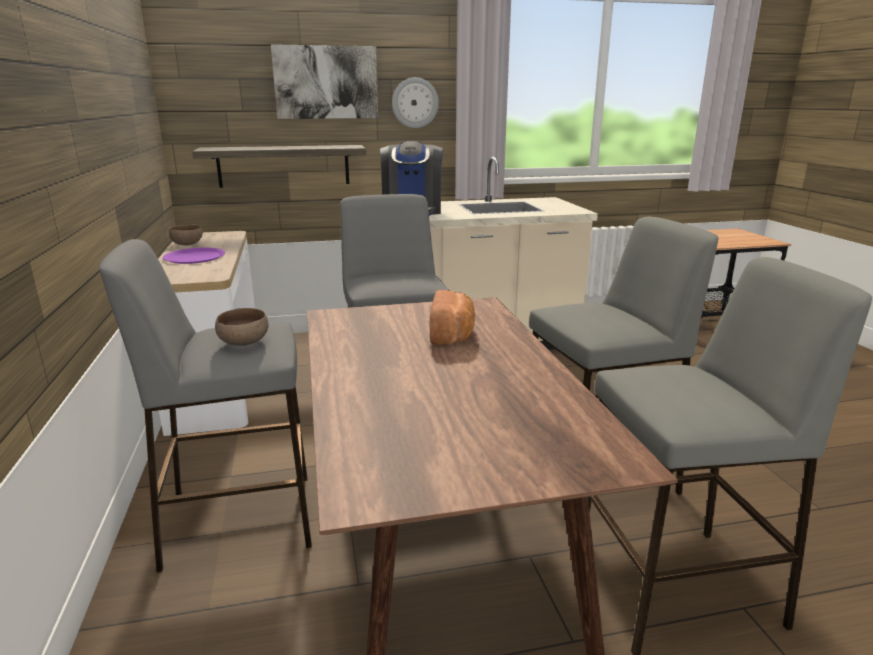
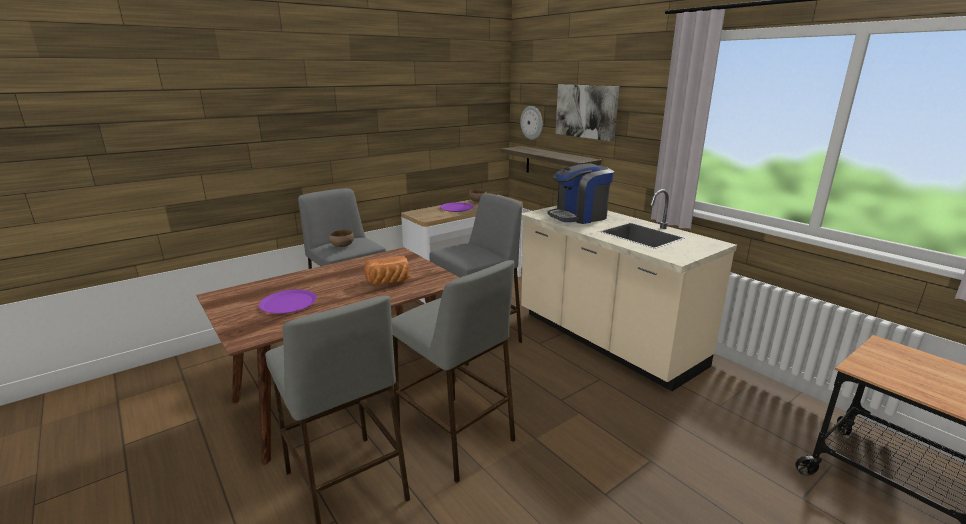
camera: 65 degrees right, 0 degrees up
(415, 103) = (641, 132): wall clock -> wall clock (532, 122)
(476, 413) = (288, 303): none -> purple plate

